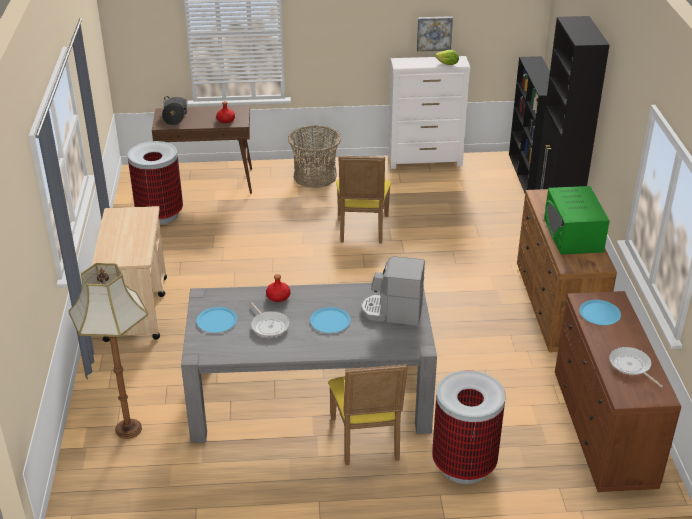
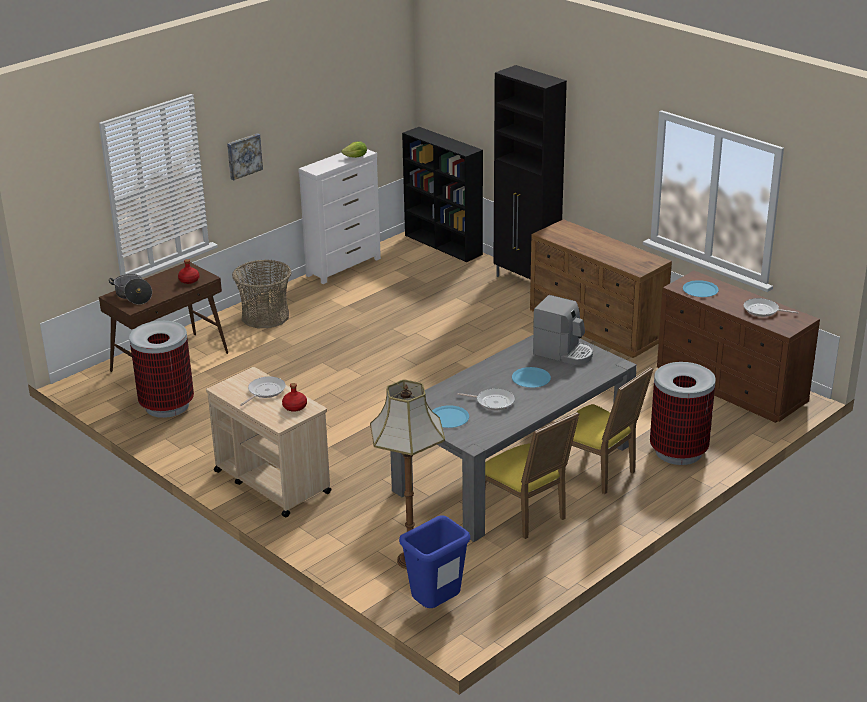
camera: 40 degrees left, 5 degrees down
(88, 479) = (435, 607): none -> blue trash can
(134, 229) = (265, 391): none -> frying pan
(278, 296) = (467, 381): red bottle -> red bottle (294, 407)
(362, 230) = (372, 339): yellow chair -> yellow chair (526, 515)
(392, 312) = (564, 353): coffee machine -> coffee machine turned 120 degrees counterclockwise
(434, 33) = (330, 131): picture -> picture (243, 156)
(573, 235) = (610, 250): green microwave -> none

